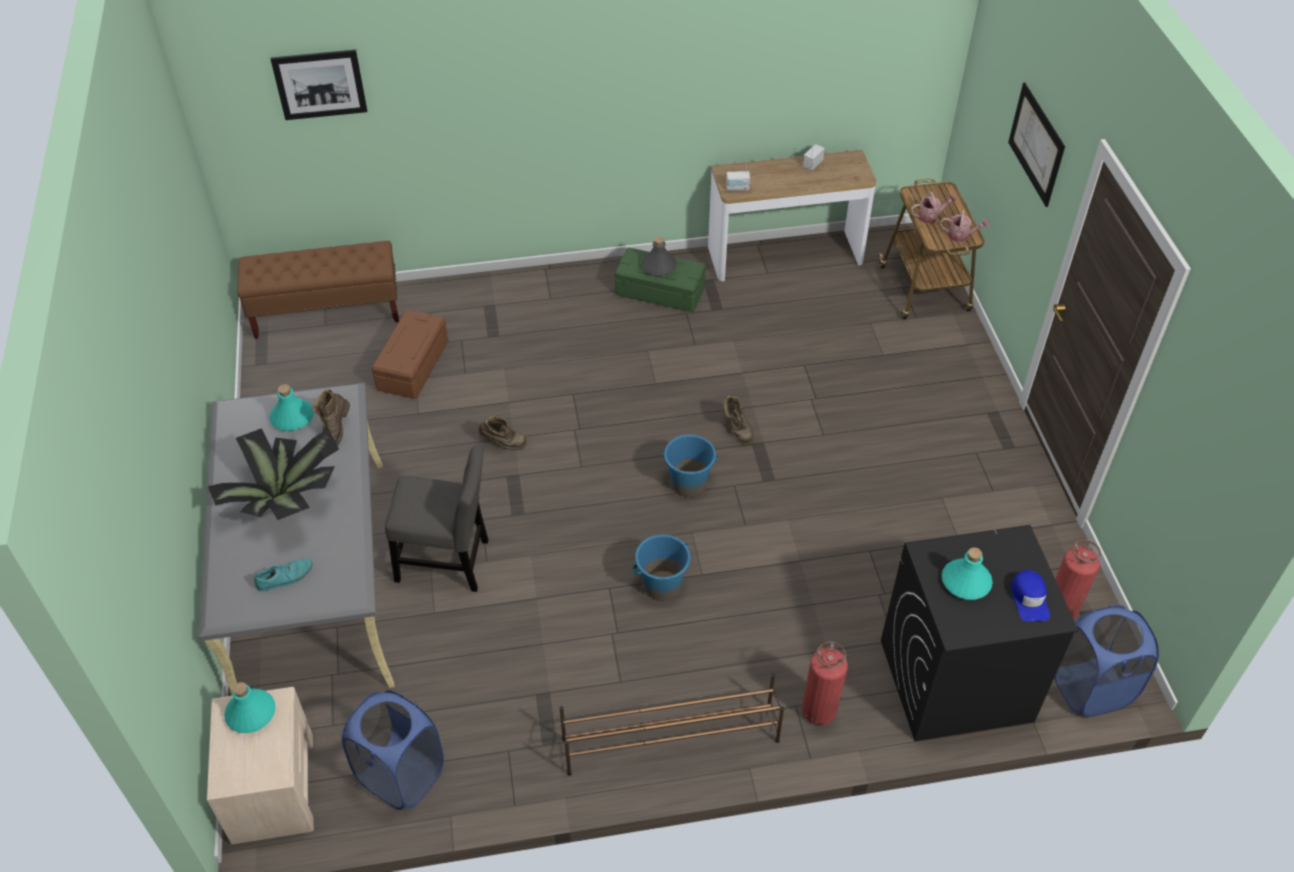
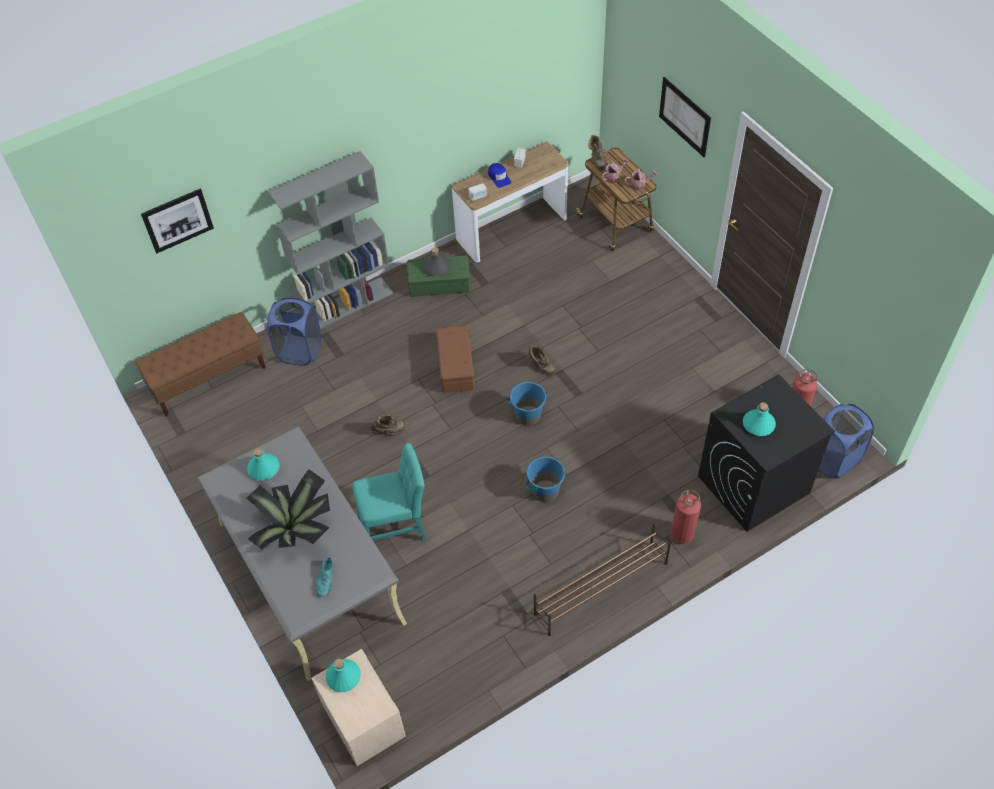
camera: 20 degrees left, 5 degrees up
(285, 577) = (326, 579): turquoise shoe -> turquoise shoe turned 150 degrees clockwise
(336, 432) = (300, 468): brown boot -> brown boot (597, 160)
(401, 776) = (443, 678): blue laundry basket -> blue laundry basket (299, 351)
(412, 365) = (293, 397): brown storage box -> brown storage box (455, 366)
(447, 562) = (396, 527): grey chair -> turquoise chair
(535, 280) = (347, 304): none -> grey bookcase
(1029, 599) = (799, 421): blue cap -> blue cap (499, 177)

